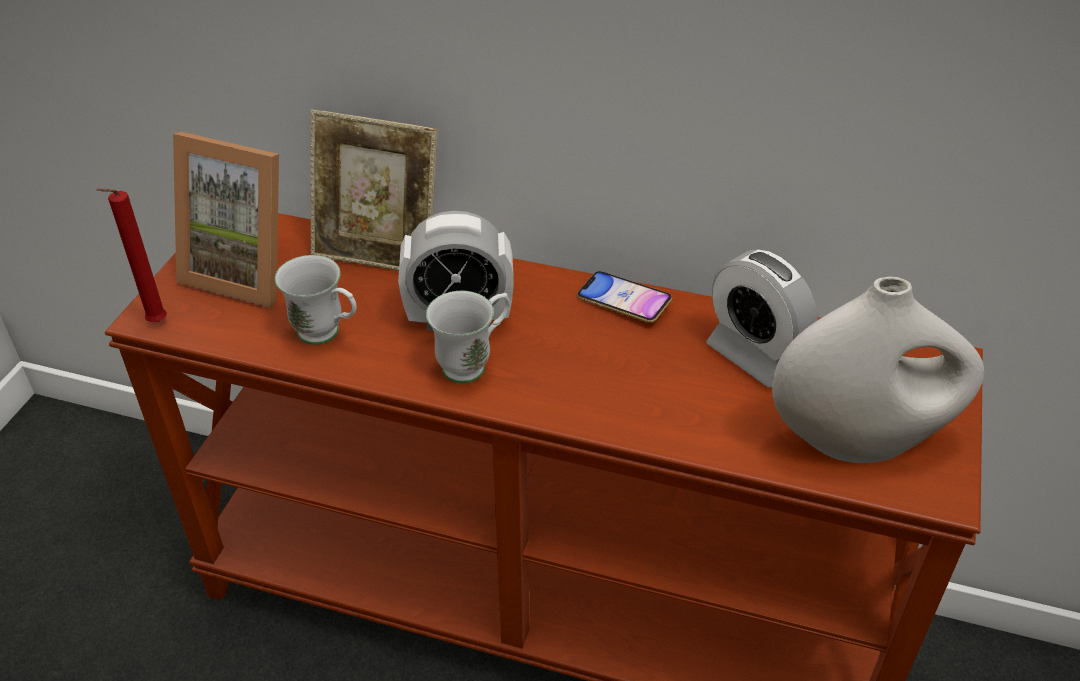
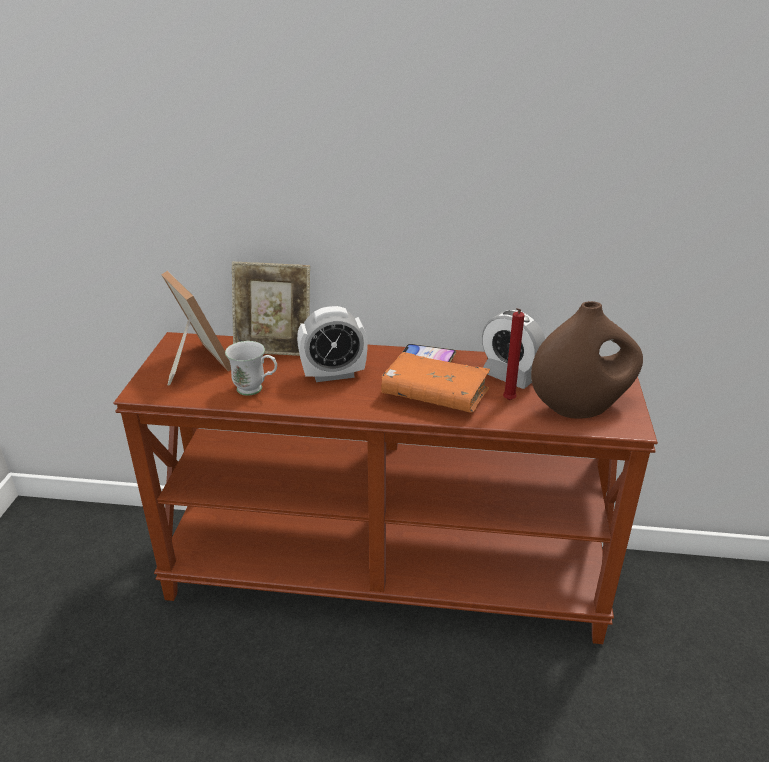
camera: 10 degrees left, 10 degrees down
(154, 324) = (145, 395): red candle -> red candle (508, 401)
(247, 270) = (195, 363): picture frame -> picture frame turned 135 degrees counterclockwise
(474, 363) = (349, 395): white mug -> none
(615, 380) = (434, 395): none -> orange book
(860, 440) = (580, 408): white vase -> brown vase

